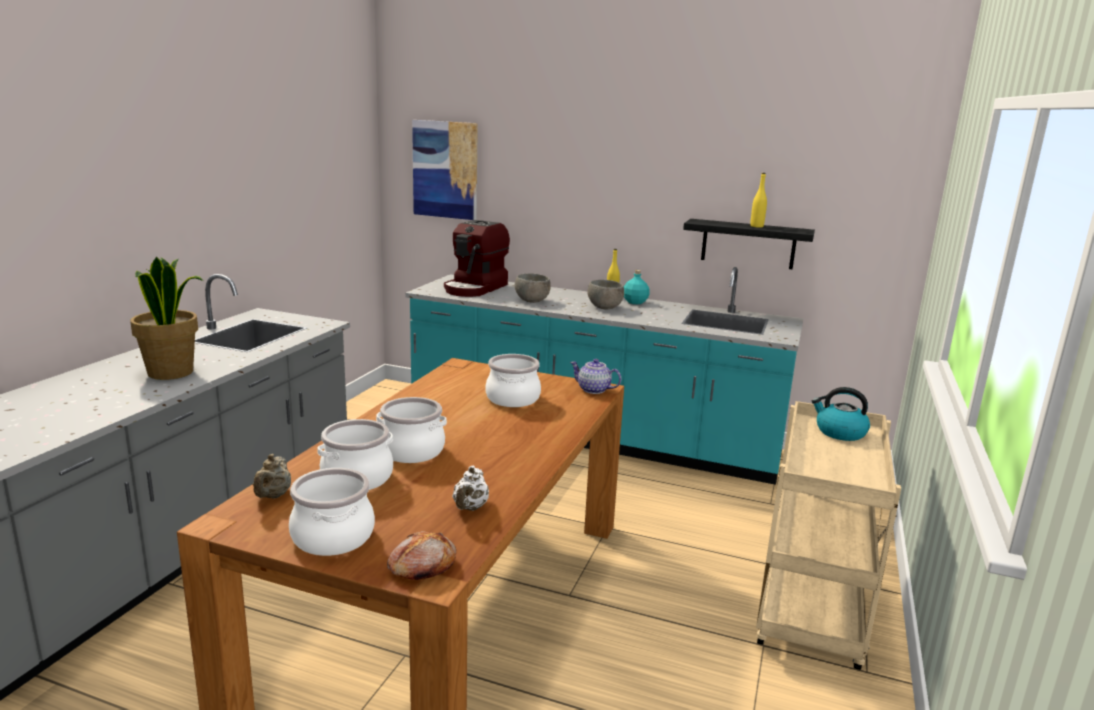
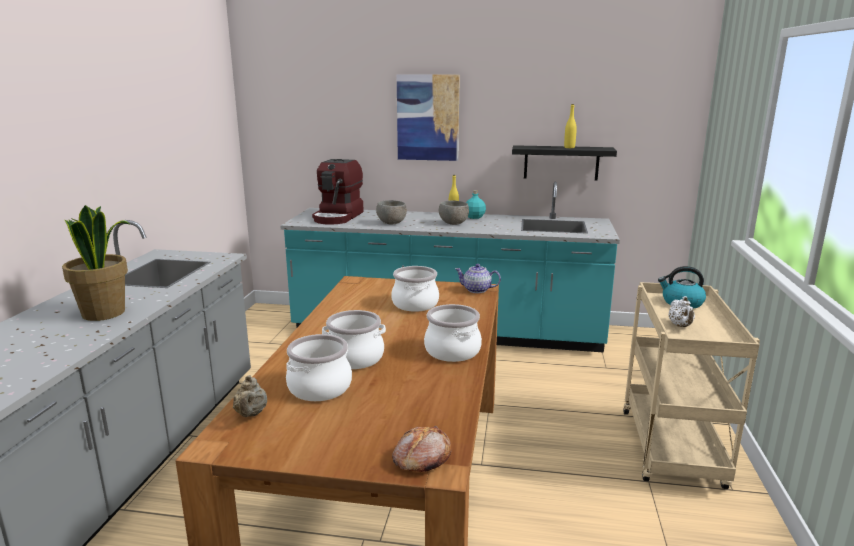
camera: 10 degrees left, 0 degrees up
(334, 537) = (328, 443): cooking pot -> cooking pot (453, 351)
(445, 170) = (299, 118): picture -> picture (428, 117)
(470, 508) = (433, 401): white teapot -> white teapot (680, 326)

